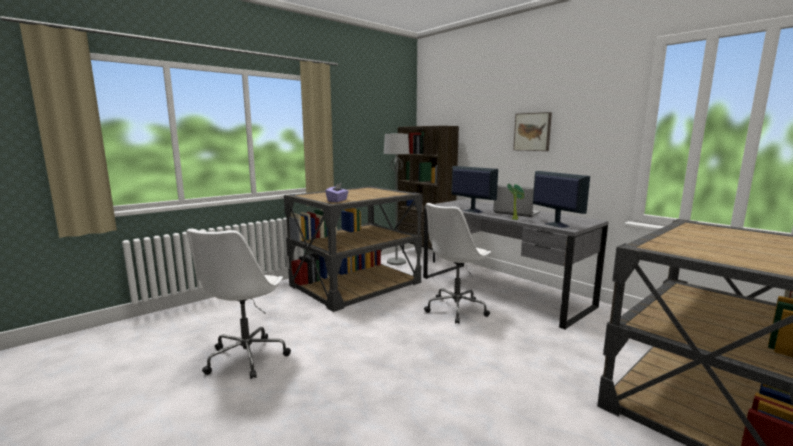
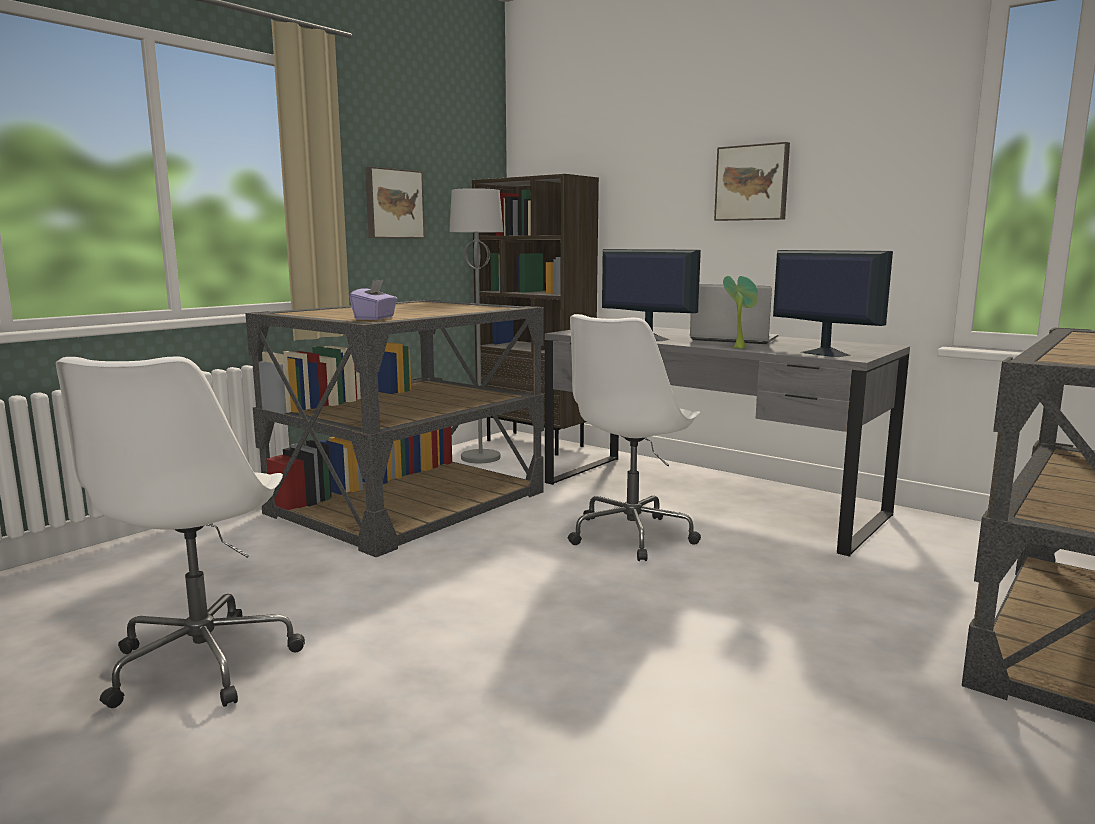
camera: 10 degrees left, 0 degrees up
(357, 140) = (393, 204): none -> picture

